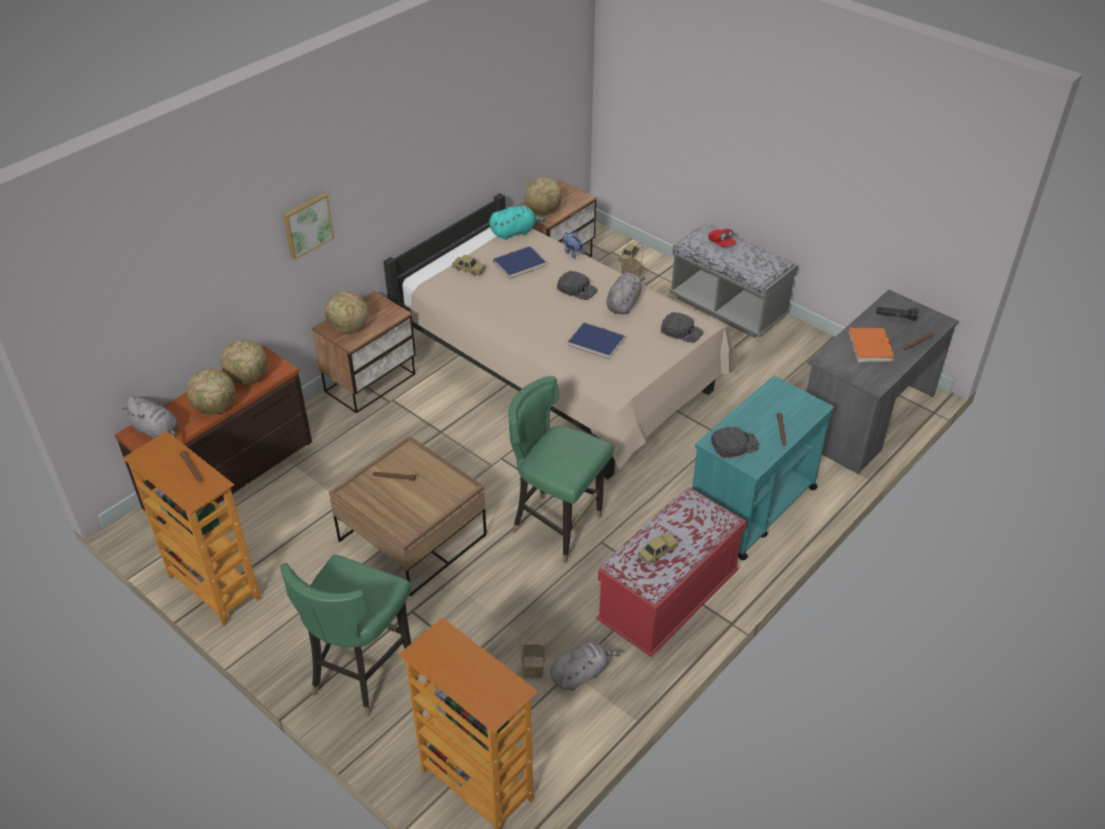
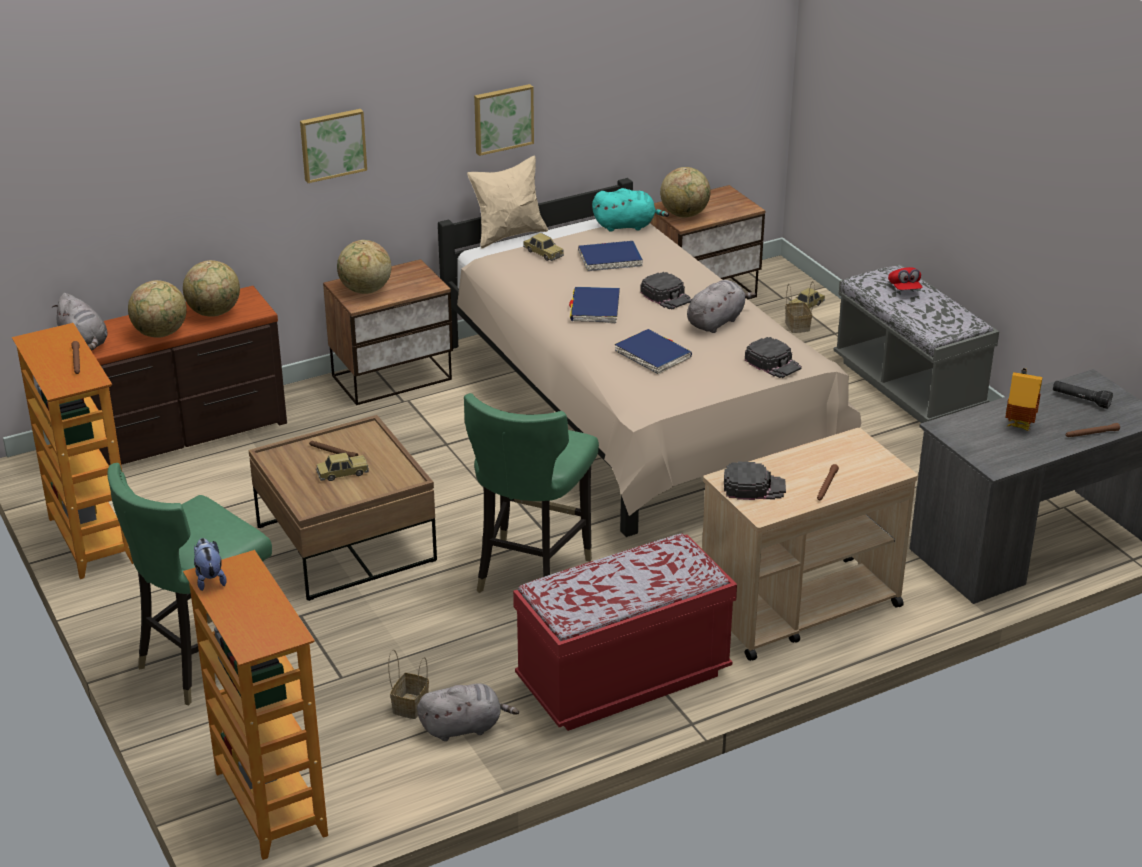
camera: 20 degrees right, 10 degrees down
(418, 173) = (502, 118): none -> picture
(432, 257) = (509, 235): none -> beige pillow
(533, 311) = (595, 308): none -> blue book
(557, 527) = (530, 572): green chair -> green chair turned 120 degrees counterclockwise
(572, 253) = (686, 258): plush toy -> plush toy (209, 578)
(657, 552) = (596, 587): toy car -> toy car (342, 473)
(751, 508) = (798, 608): turquoise cart -> beige cart
(870, 347) = (1019, 425): orange book -> toy house

